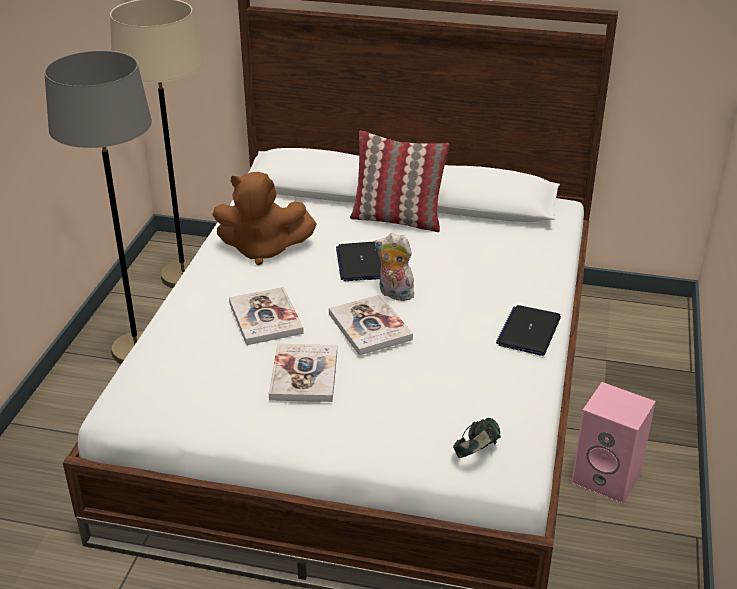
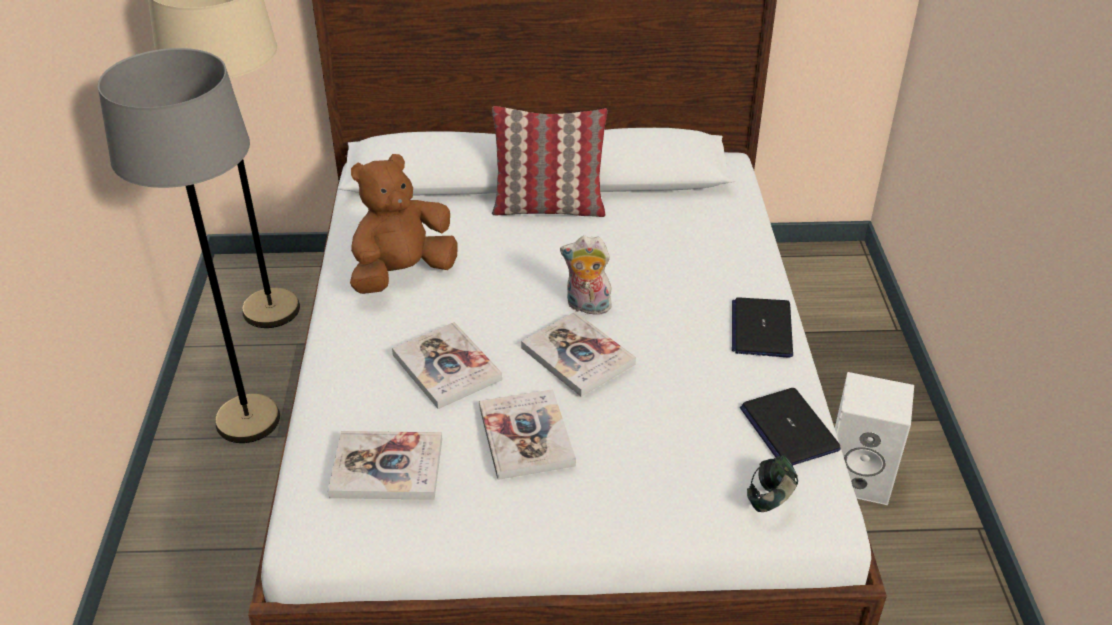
camera: 15 degrees left, 5 degrees up
(191, 378) = (387, 468): none -> book
(262, 250) = (402, 273): brown plush toy -> brown plush toy turned 150 degrees clockwise
(361, 263) = (530, 272): laptop -> laptop (788, 428)
(608, 478) = (859, 477): pink speaker -> white speaker

